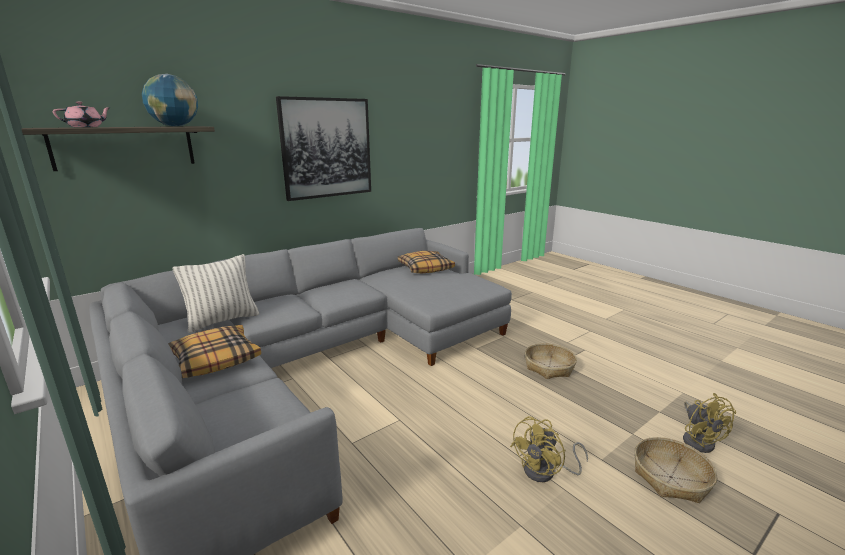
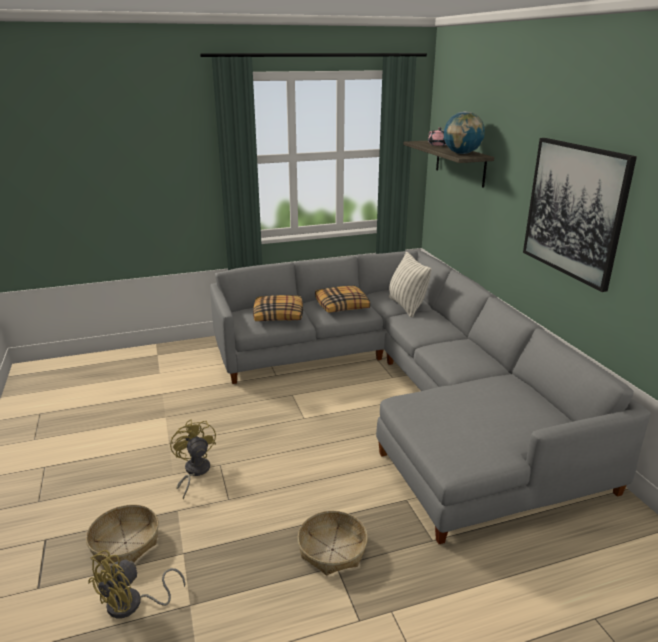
camera: 110 degrees right, 5 degrees up
(425, 268) = (533, 418): pillow -> pillow (279, 315)
(698, 440) = (132, 604): yellow fan -> yellow fan turned 60 degrees counterclockwise

